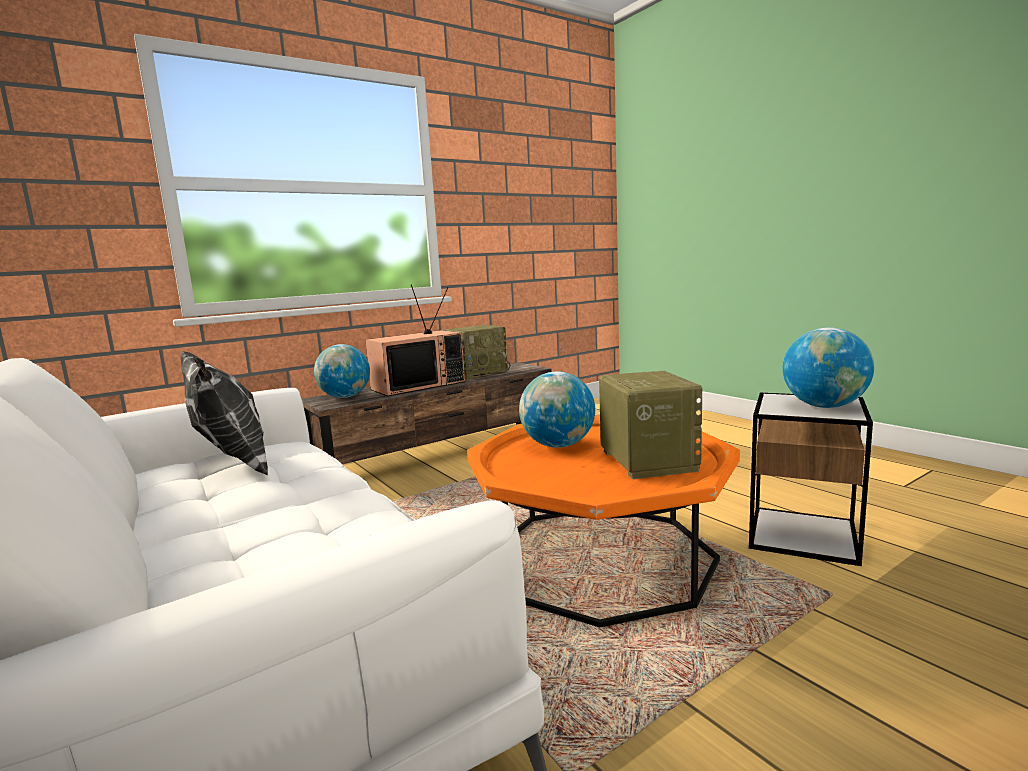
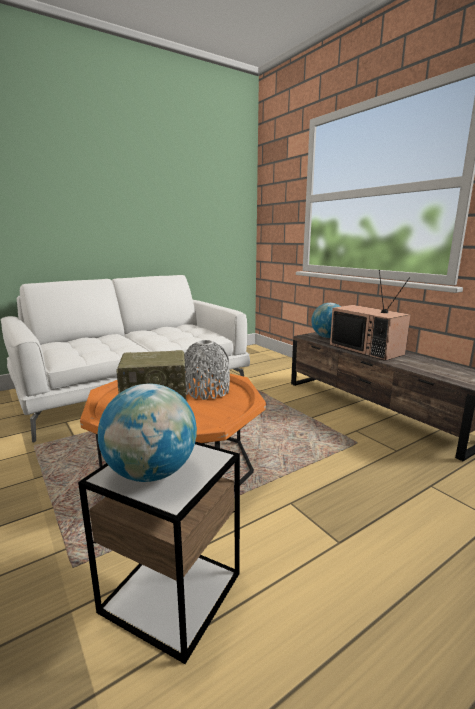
camera: 90 degrees right, 5 degrees up
(232, 466) = (185, 331): pillow -> none
(478, 373) = (427, 363): radio -> none
(558, 445) = (206, 391): globe -> grey vase

